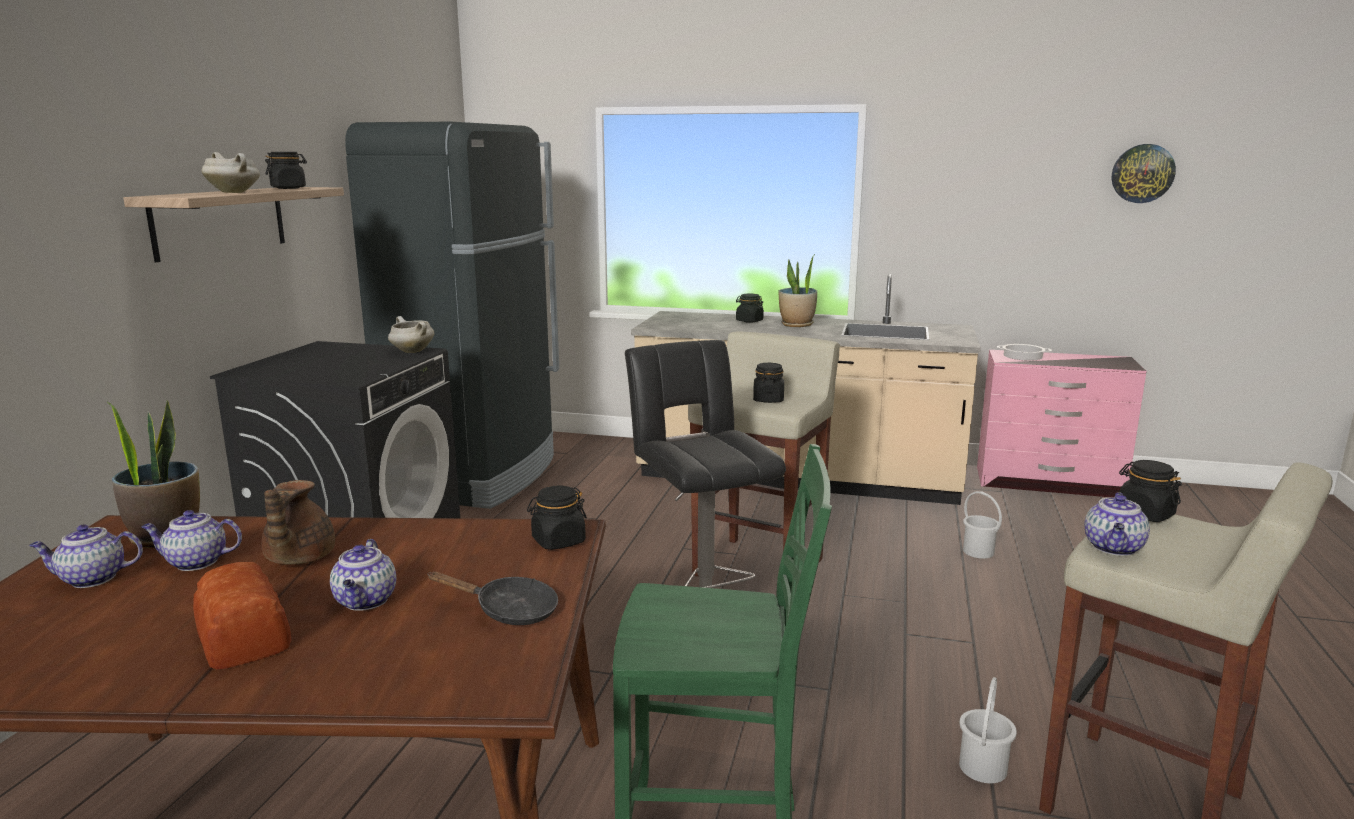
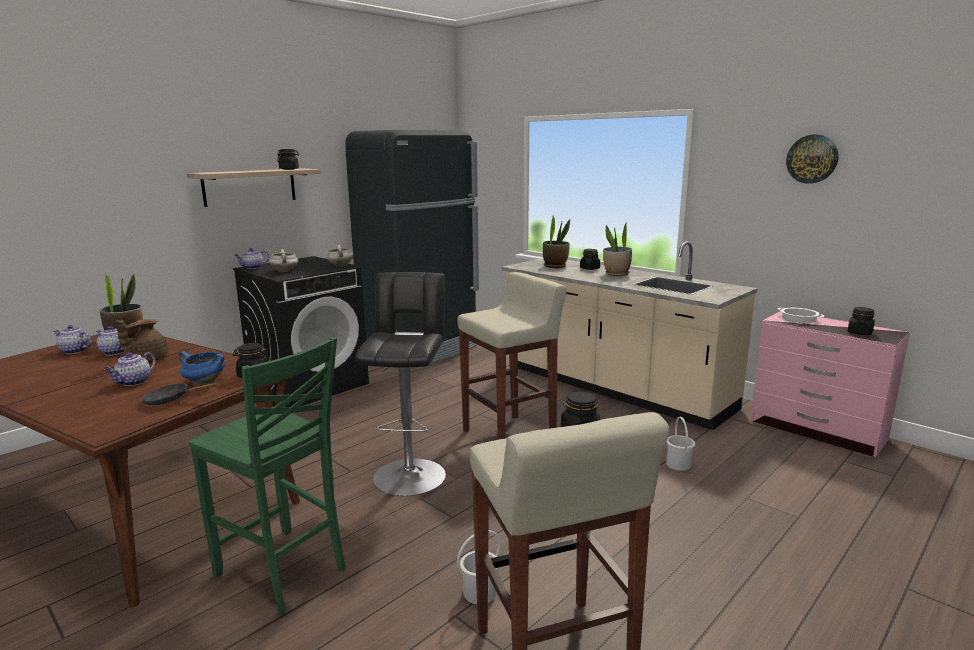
camera: 30 degrees right, 0 degrees up
(235, 192) = (244, 171): white cooking pot -> white cooking pot (285, 271)
(245, 636) = (73, 385): bread -> none
(500, 571) = (203, 382): none -> blue cooking pot
(509, 611) = (171, 400): black frying pan -> black frying pan turned 135 degrees clockwise
(700, 322) = (555, 266): none -> potted plant
(768, 400) = (504, 320): black jar -> black jar (859, 333)
(1114, 548) = (504, 447): teapot -> teapot (253, 267)
(1142, 173) = (927, 164): wall clock -> wall clock (812, 159)

